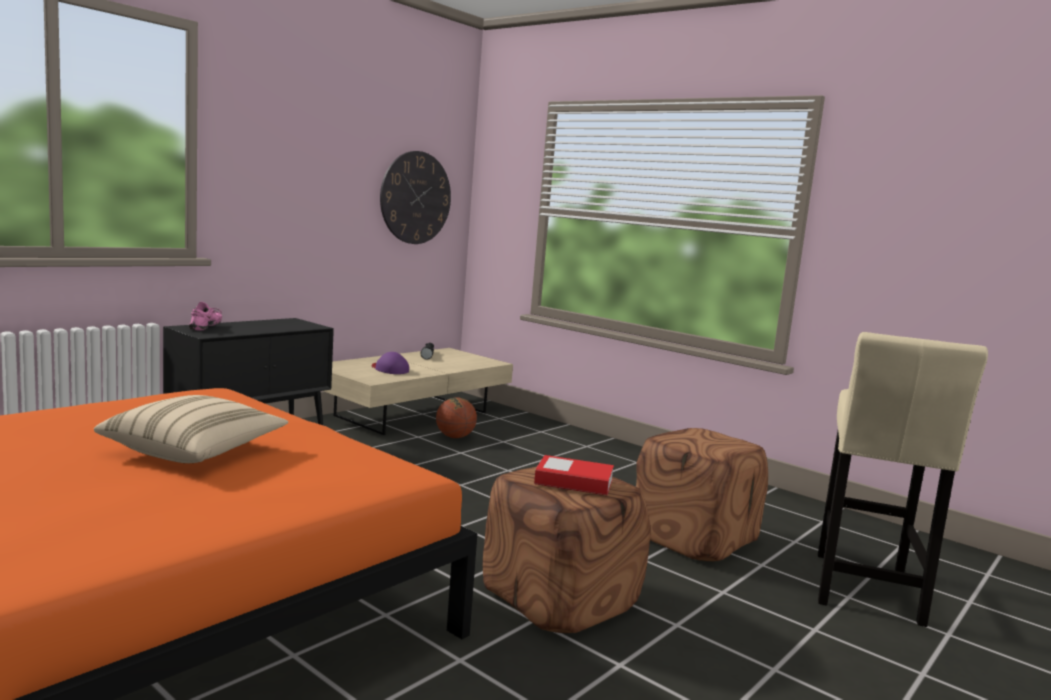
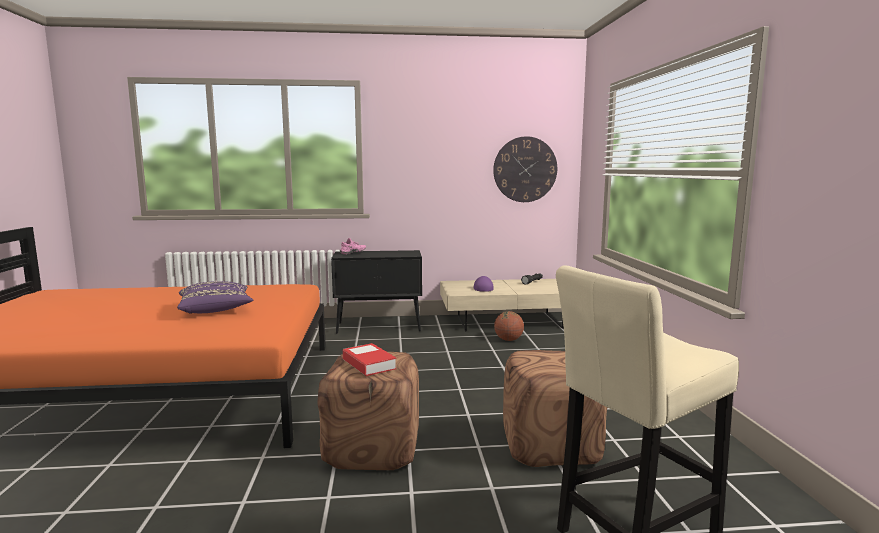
camera: 45 degrees right, 0 degrees up
(195, 451) = (216, 310): beige pillow -> purple pillow

